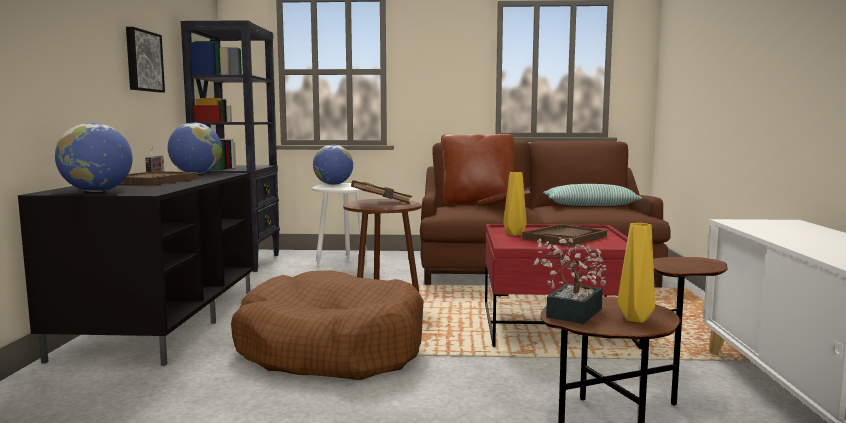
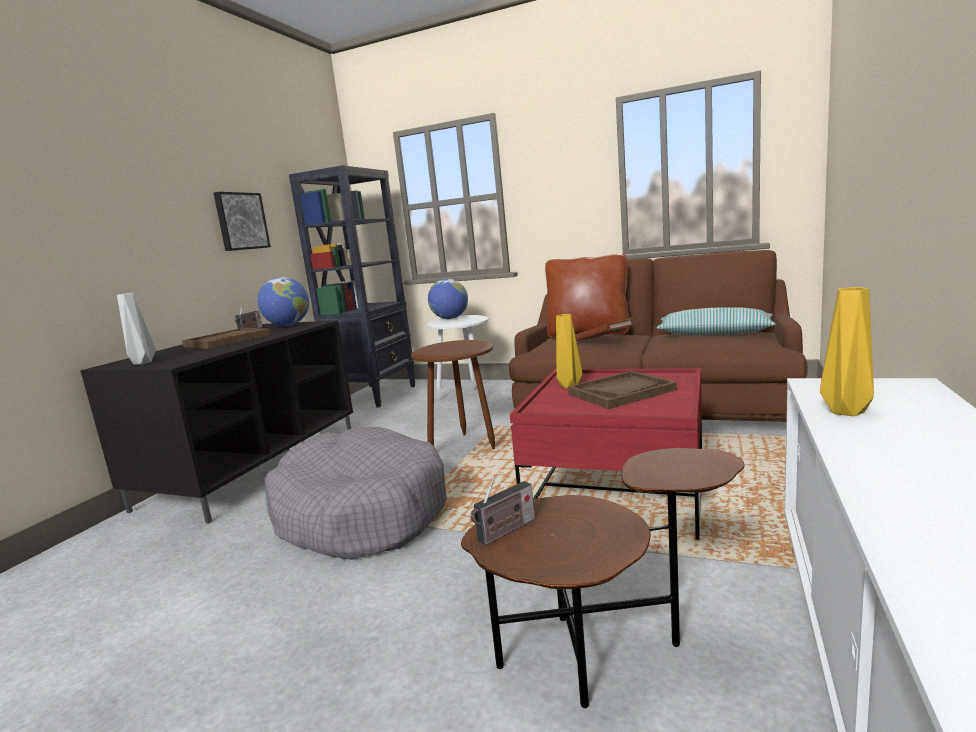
camera: 20 degrees right, 5 degrees up
(97, 191) = (144, 362): globe -> grey vase
(330, 349) = (360, 512): brown dog bed -> grey dog bed
(381, 203) = (448, 348): brown book -> none
(570, 315) = (505, 531): potted plant -> radio
(635, 319) = (578, 548): yellow vase -> yellow vase (846, 412)

